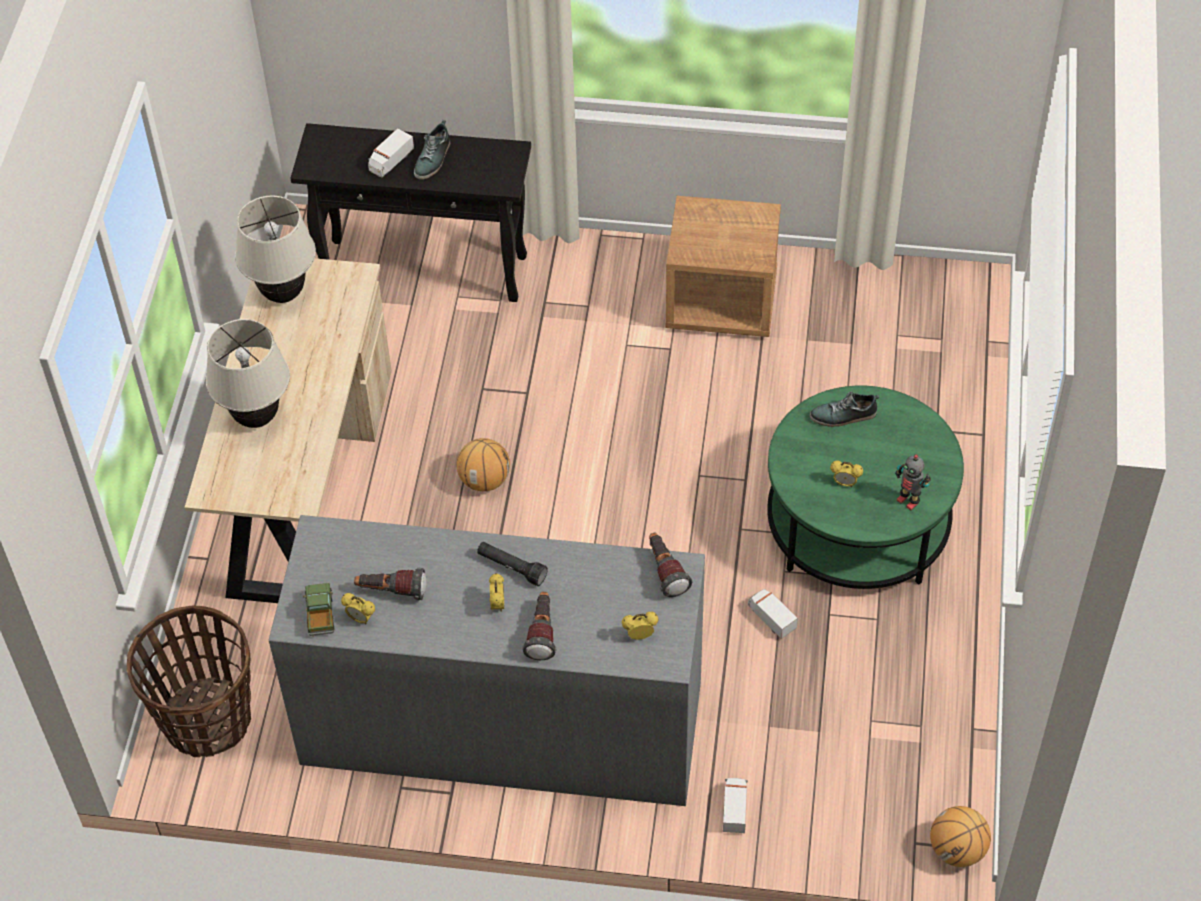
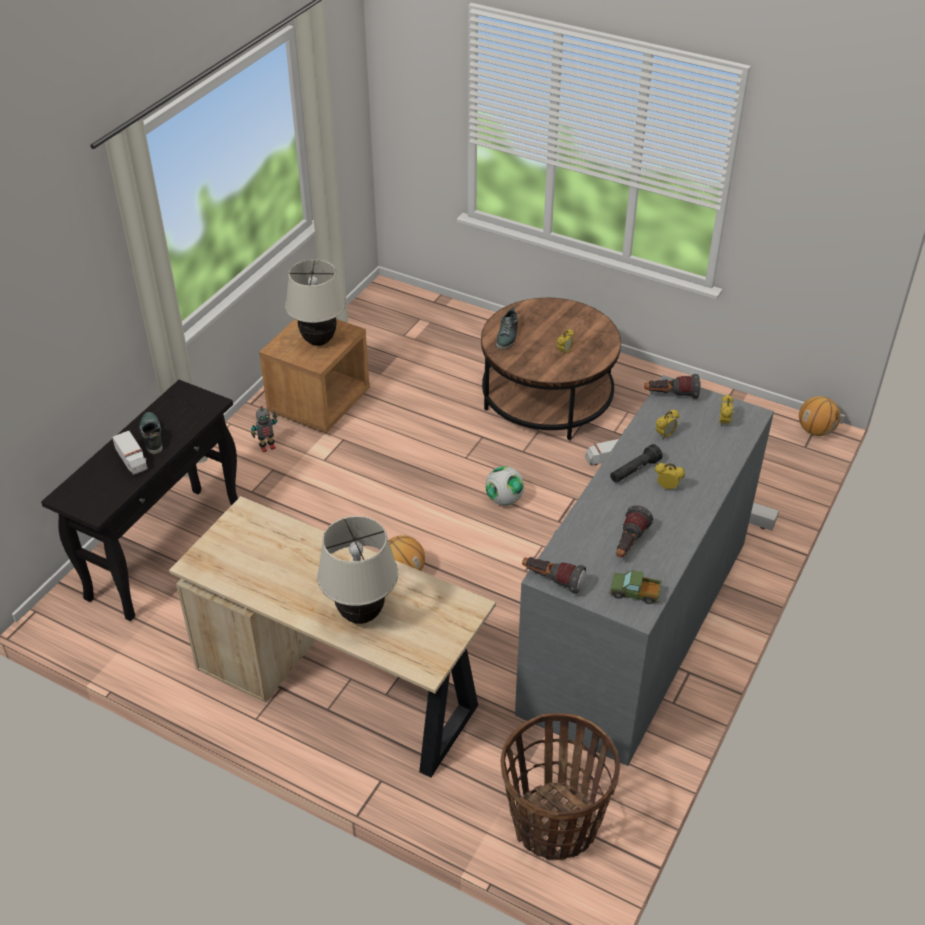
camera: 70 degrees left, 10 degrees down
(283, 294) = (230, 564): beige table lamp -> beige table lamp (319, 341)
(361, 619) = (650, 569): alarm clock -> alarm clock (665, 435)
(433, 159) = (151, 435): shoe -> shoe turned 150 degrees counterclockwise
(542, 632) = (703, 470): flashlight -> flashlight (552, 581)
(645, 536) = (504, 499): none -> football
(858, 523) = (547, 397): green coffee table -> brown coffee table
(908, 500) = (592, 330): toy robot -> toy robot (267, 447)

